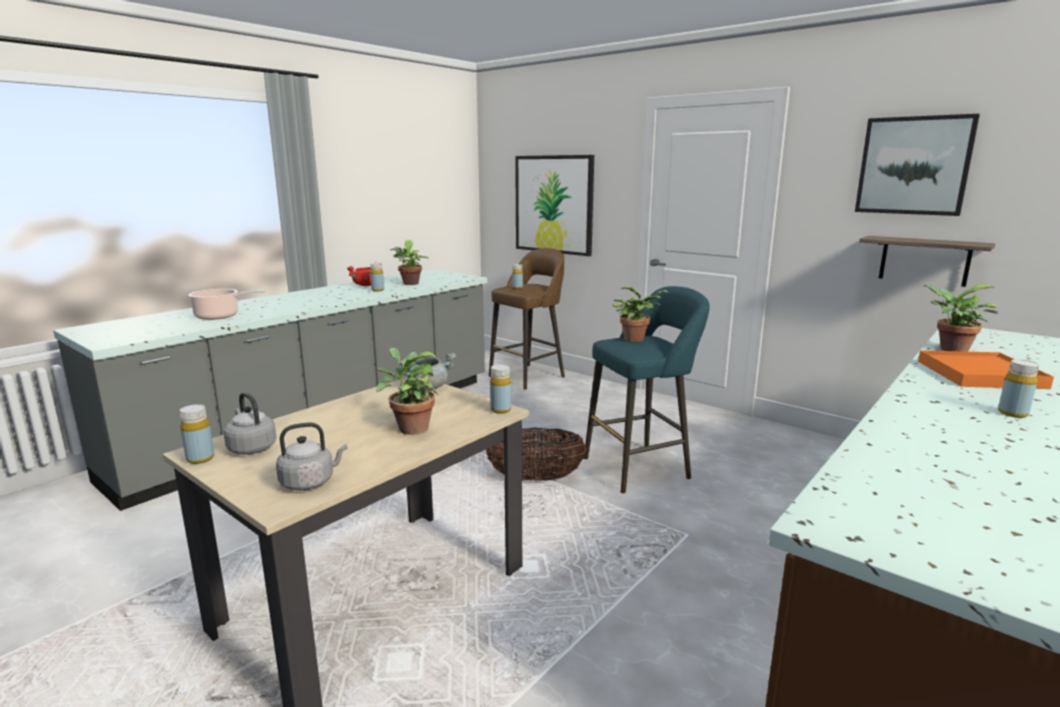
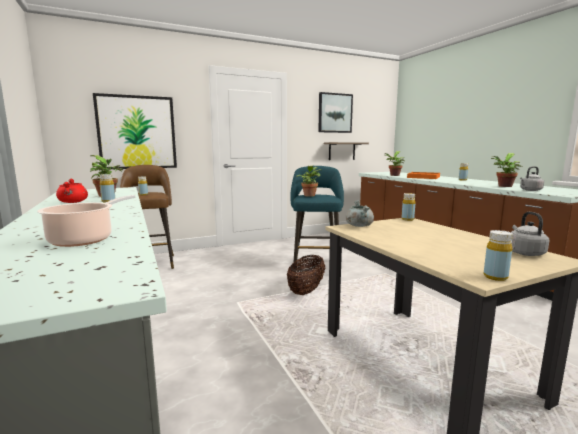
camera: 65 degrees left, 5 degrees down
(251, 448) = (469, 263): grey kettle -> grey kettle (530, 190)
(410, 428) = (433, 233): potted plant -> potted plant (504, 186)

